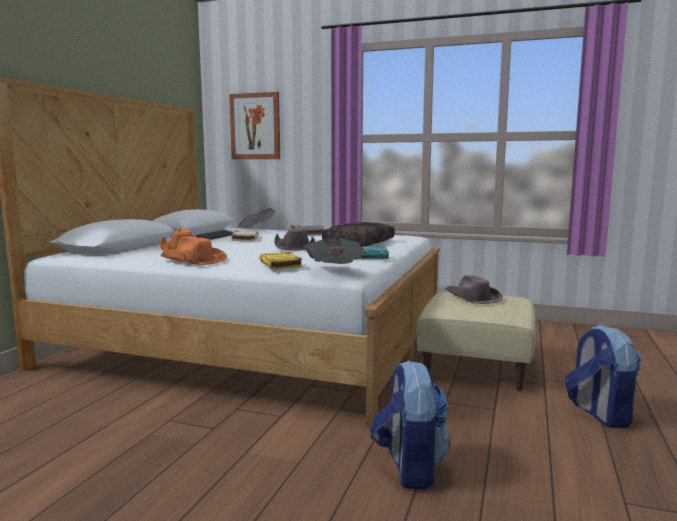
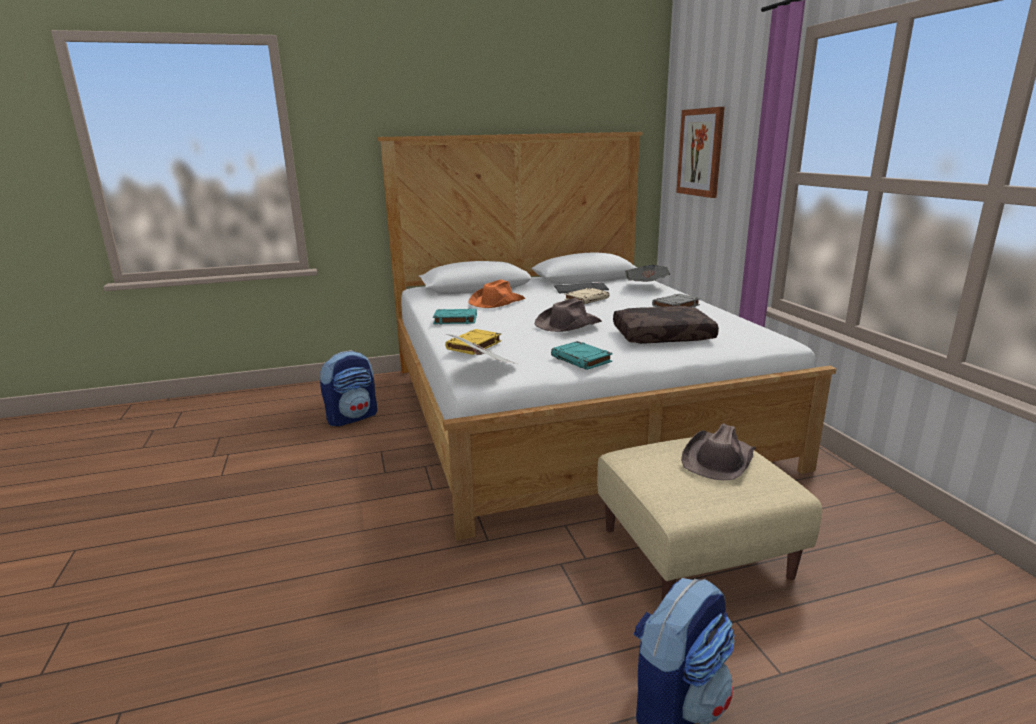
camera: 55 degrees right, 10 degrees up
(194, 261) = (455, 320): orange hat -> turquoise book
(409, 468) = (396, 589): backpack -> backpack (352, 417)

